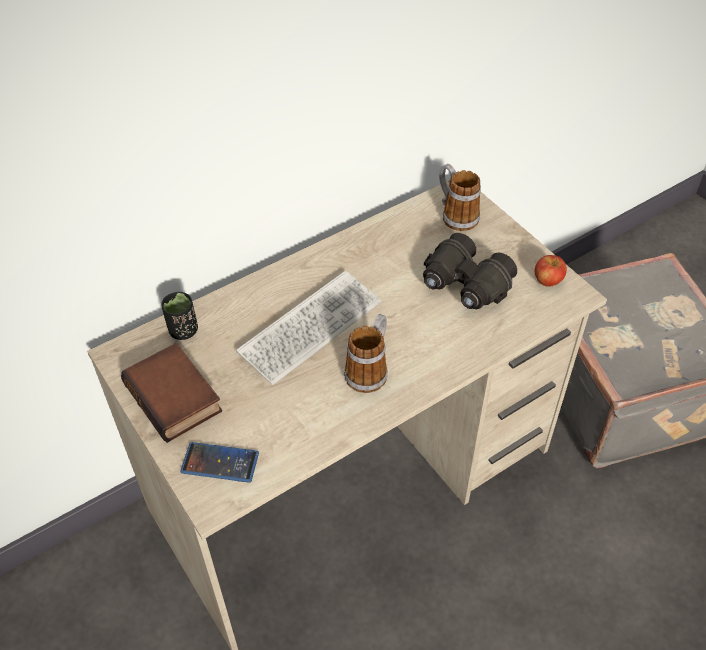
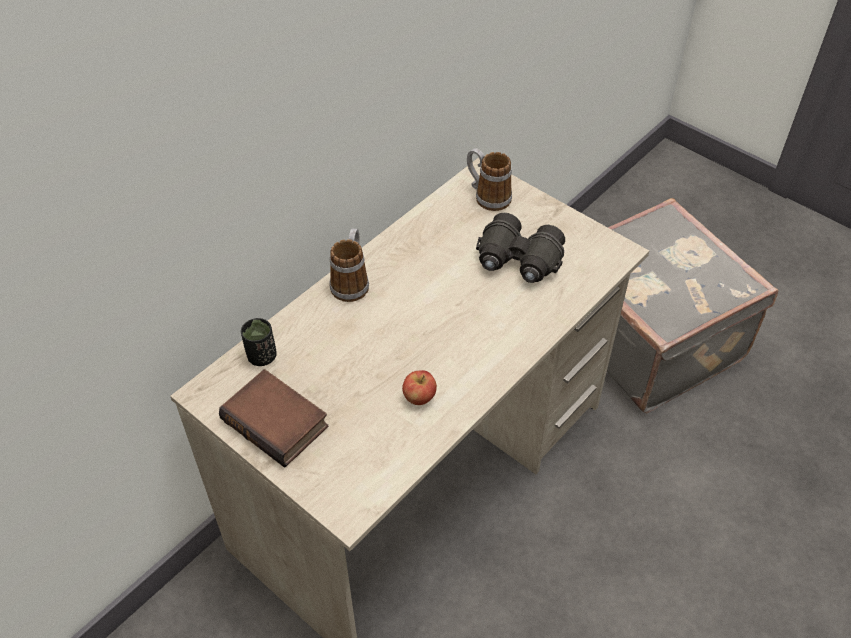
camera: 15 degrees left, 0 degrees up
(220, 463) = (343, 475): phone -> none
(310, 328) = (386, 329): keyboard -> none
(370, 370) = (456, 358): mug -> mug (351, 282)
(547, 281) = (591, 243): apple -> apple (419, 397)

